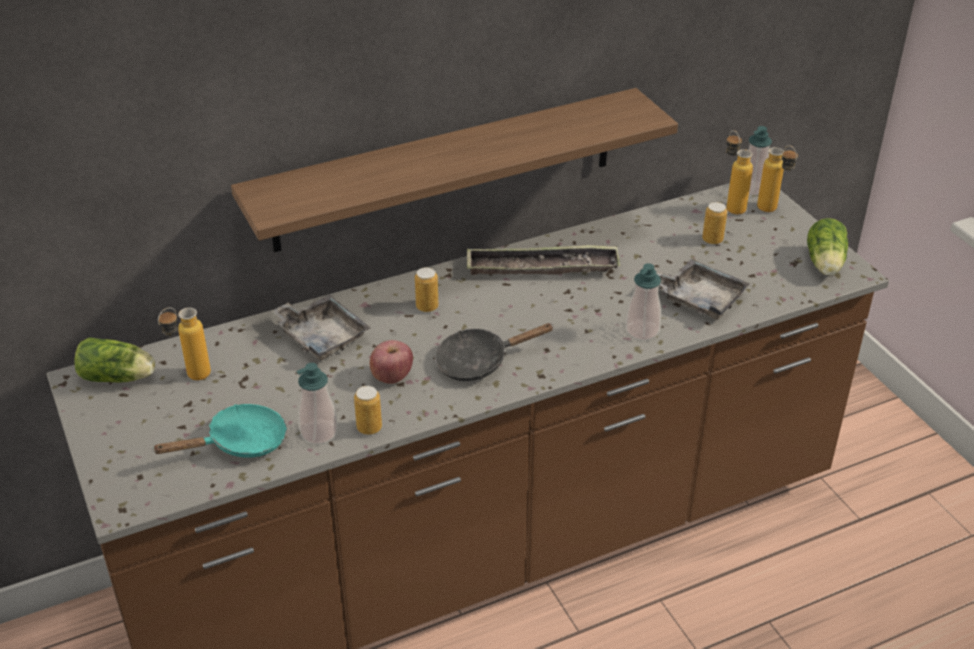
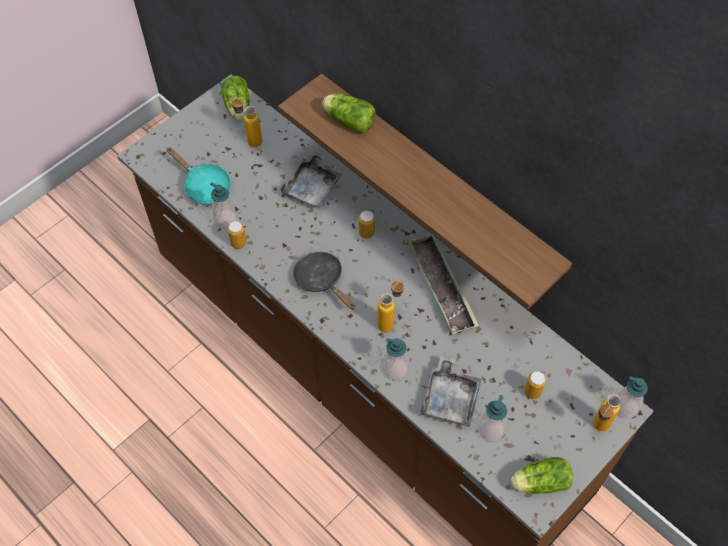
camera: 70 degrees right, 20 degrees up
(330, 180) = (348, 120): none -> lettuce
(391, 376) = (289, 238): apple -> none
(731, 205) = (589, 396): bottle -> bottle (390, 321)
(750, 280) = (490, 430): none -> soap dispenser

